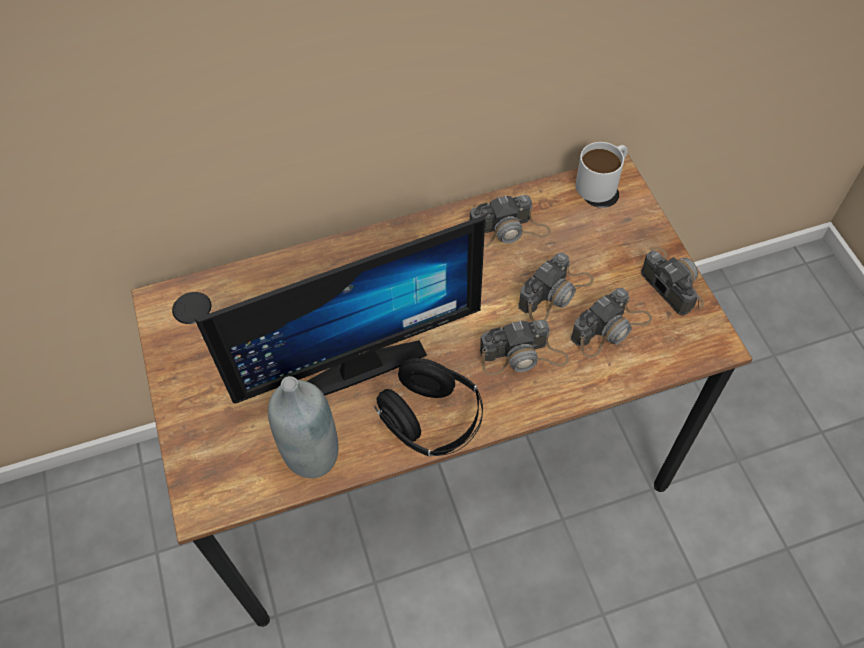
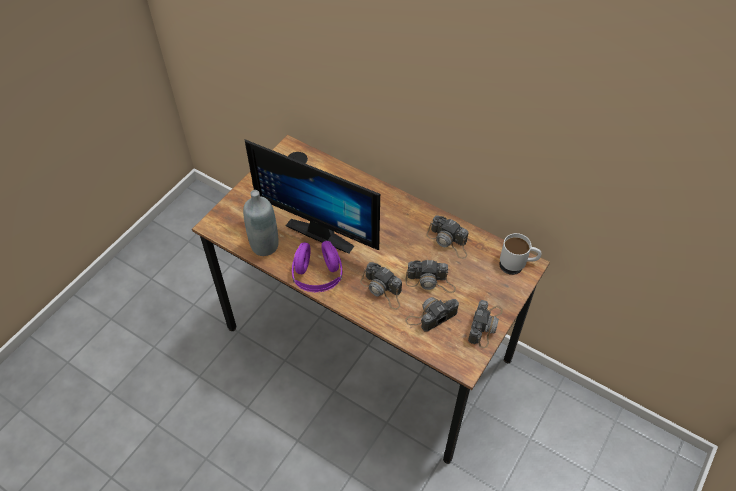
camera: 50 degrees right, 5 degrees down
(431, 420) = (317, 276): black headphones -> purple headphones
(611, 328) = (431, 316): camera -> camera turned 135 degrees clockwise

